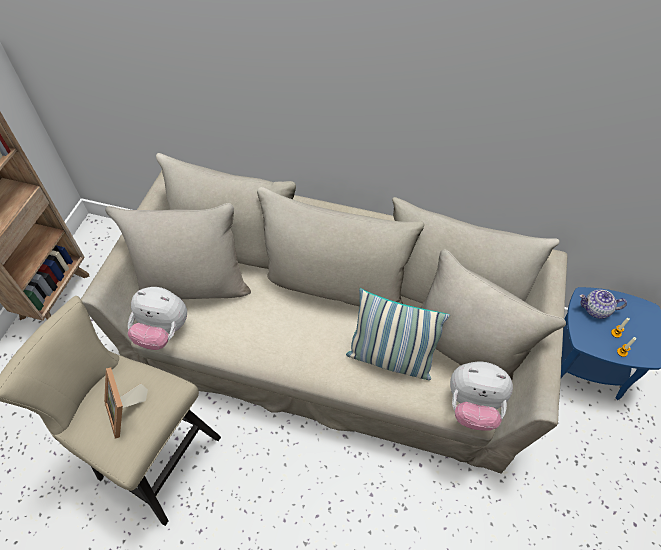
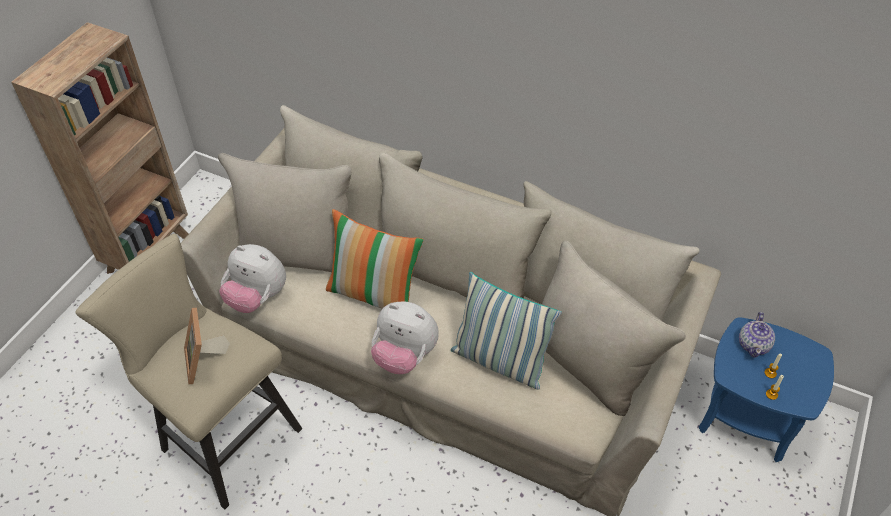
camera: 10 degrees right, 5 degrees down
(268, 312) = (375, 294): none -> pillow
(473, 406) = (581, 424): plush toy -> plush toy (404, 355)
(596, 310) = (753, 345): teapot -> teapot turned 90 degrees counterclockwise

